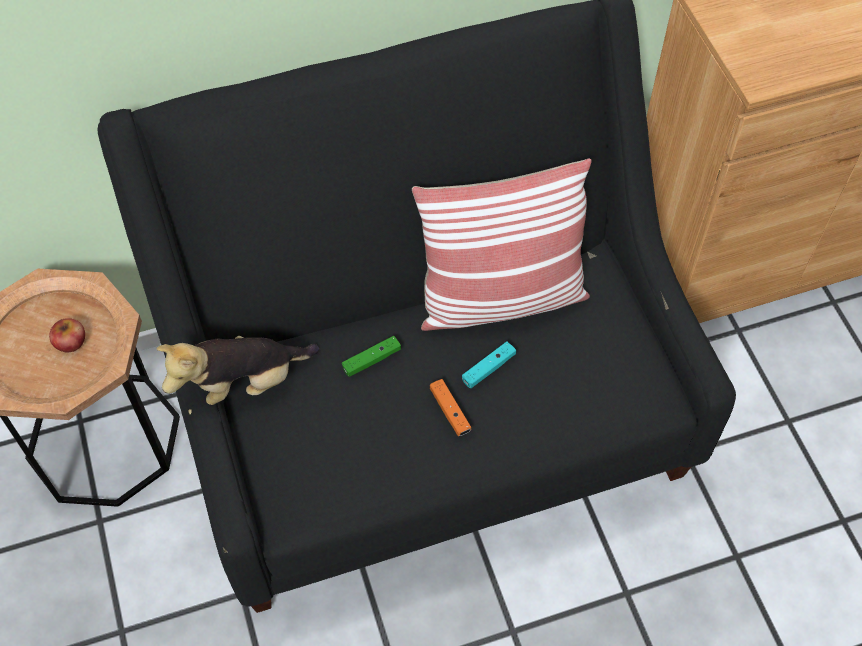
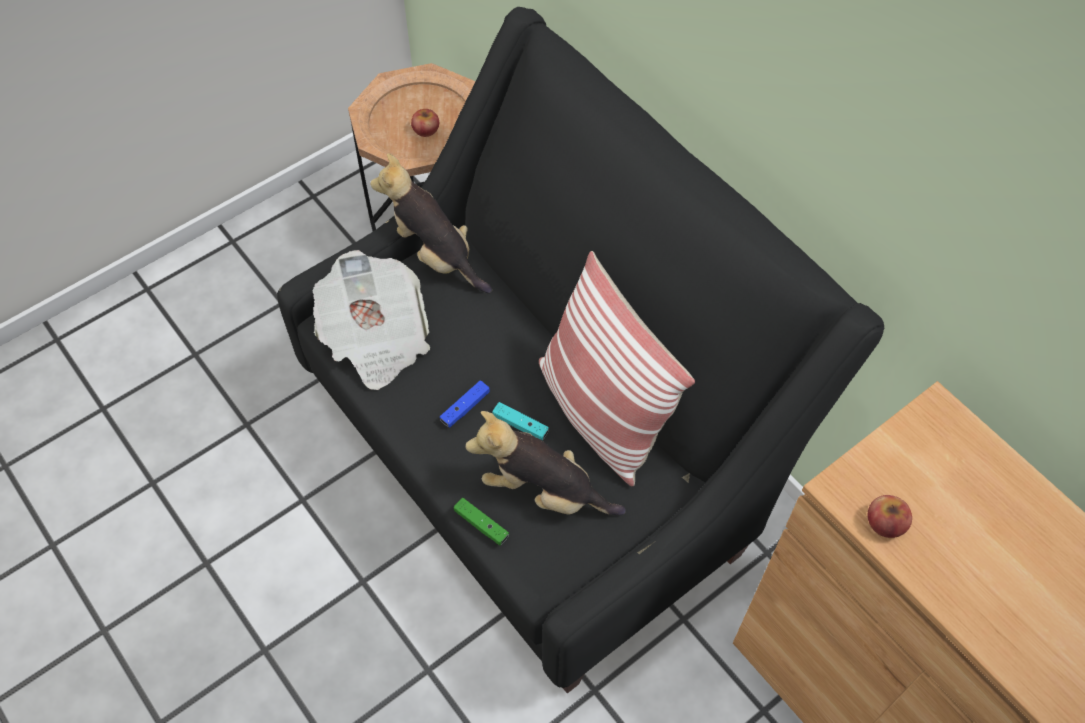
camera: 70 degrees right, 0 degrees up
(328, 473) = (375, 338): none -> newspaper
(372, 360) = (494, 334): green game controller -> green game controller (481, 524)
(450, 411) = (465, 407): orange game controller -> blue game controller
(567, 371) = (543, 491): none -> plush toy
(798, 65) = (885, 522): none -> apple

